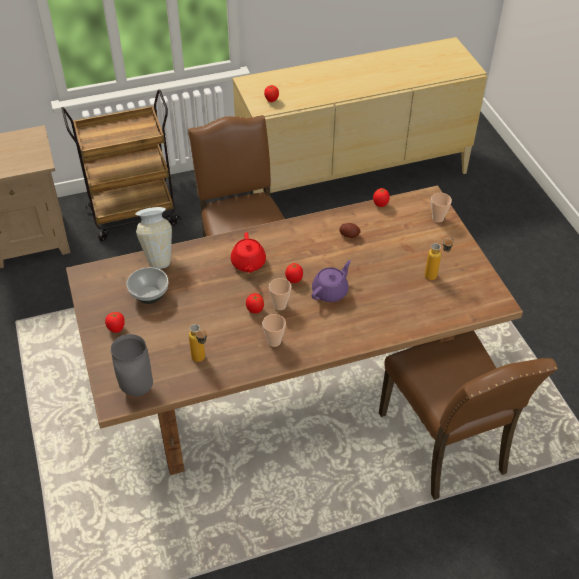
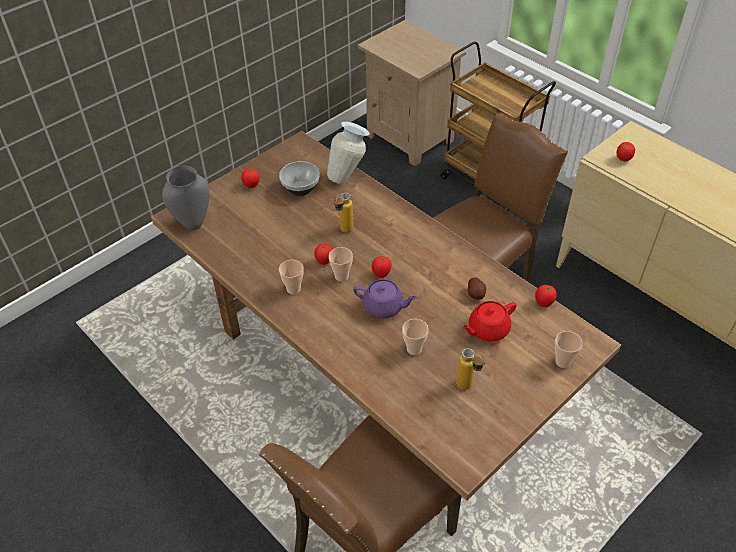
camera: 65 degrees right, 0 degrees up
(201, 361) = (244, 249): bottle -> bottle (343, 232)
(248, 263) = (381, 234): red teapot -> red teapot (487, 329)
(383, 290) = (414, 349): none -> cup

